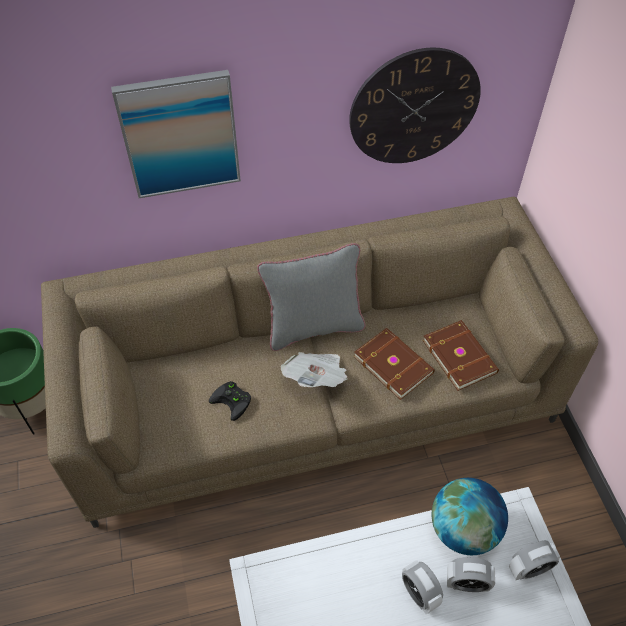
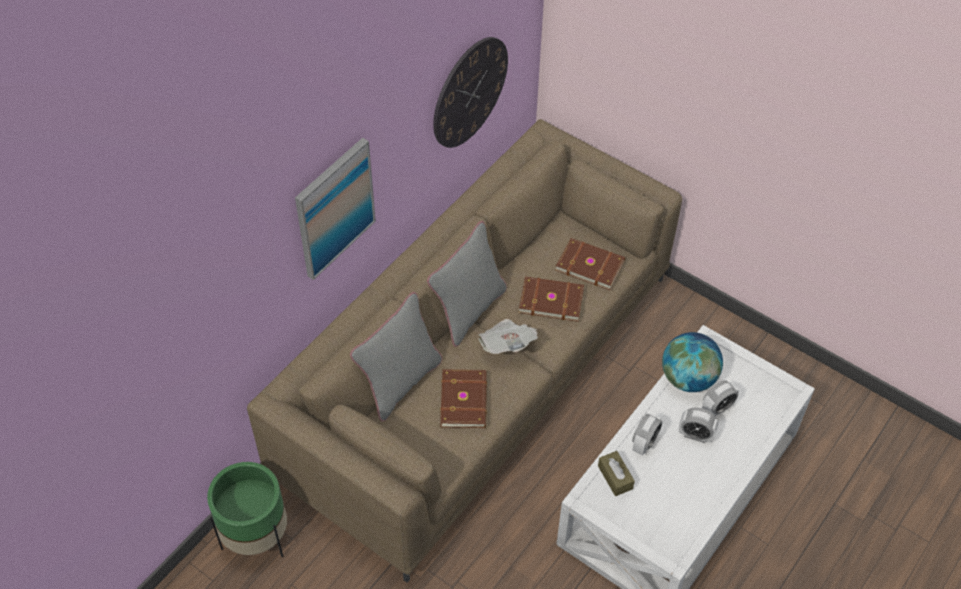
camera: 40 degrees left, 0 degrees up
(198, 350) = (400, 383): none -> grey pillow
(233, 401) = (465, 400): black game controller -> brown book
(299, 574) = (615, 477): none -> brown tissue box
(528, 569) = (744, 374): alarm clock -> alarm clock (644, 443)

